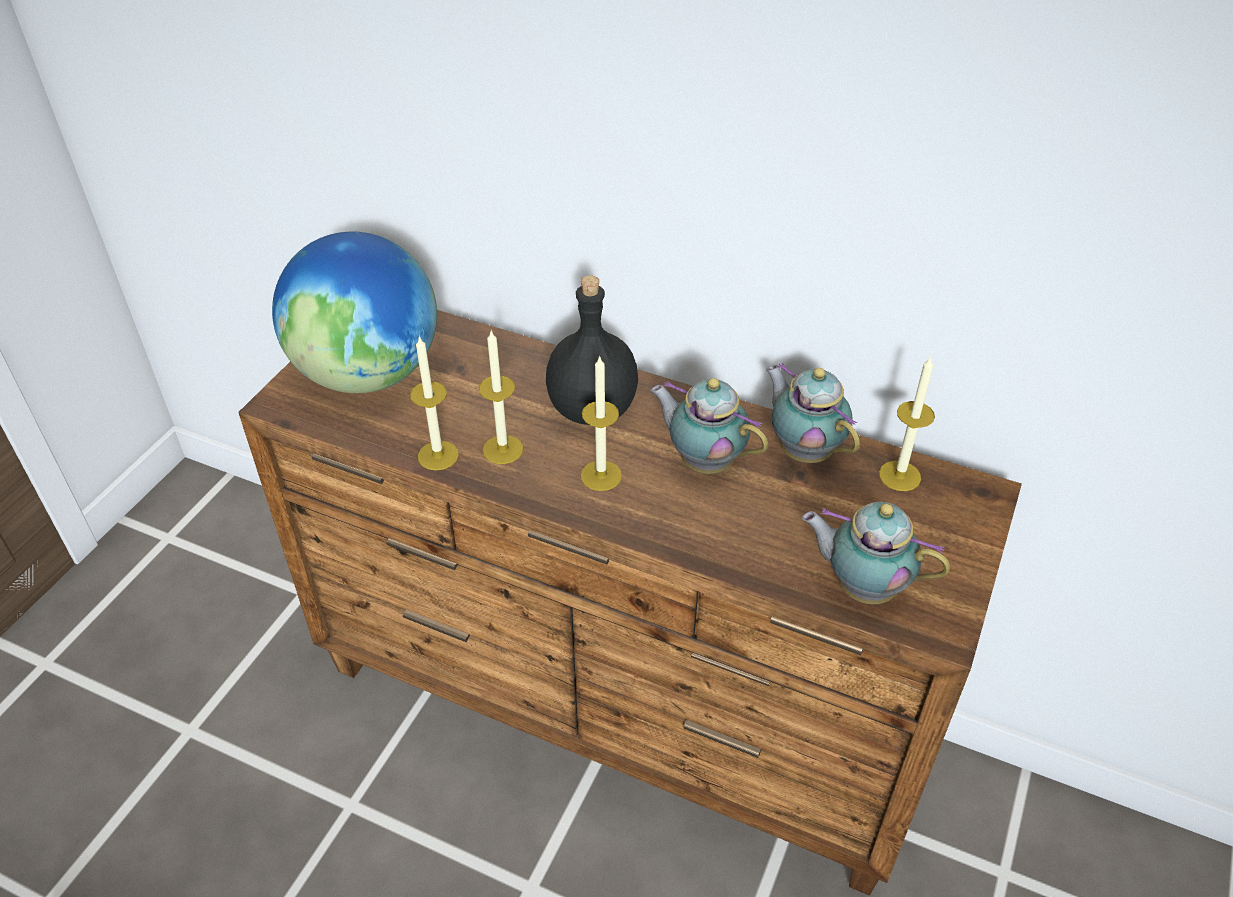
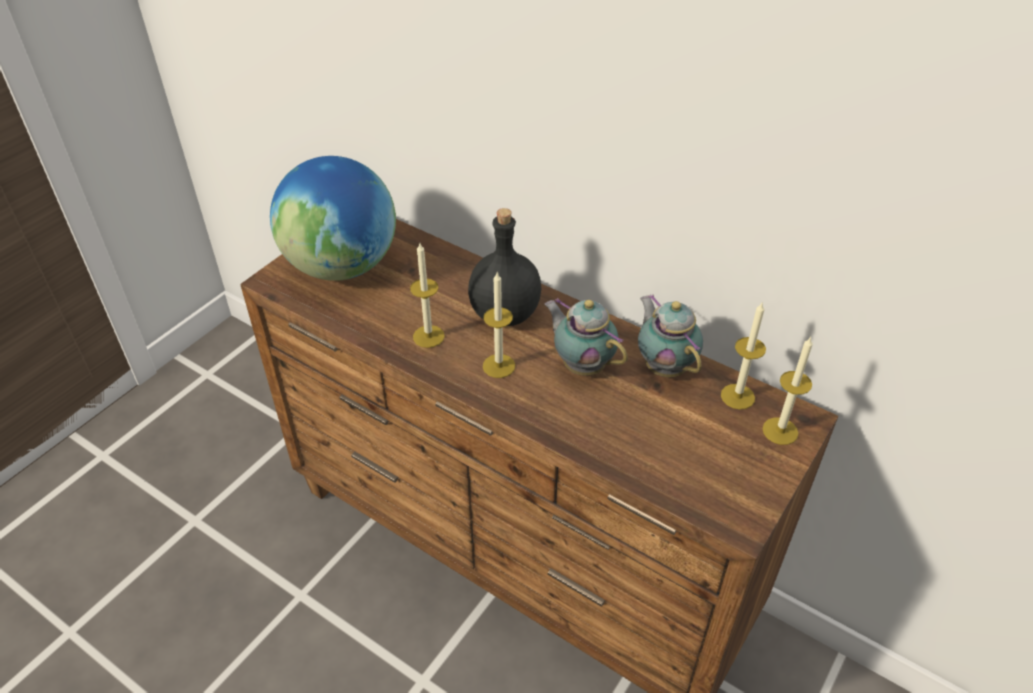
camera: 10 degrees right, 0 degrees up
(438, 455) = (378, 335): candle -> candle (780, 431)
(862, 587) = (683, 480): teapot -> none

